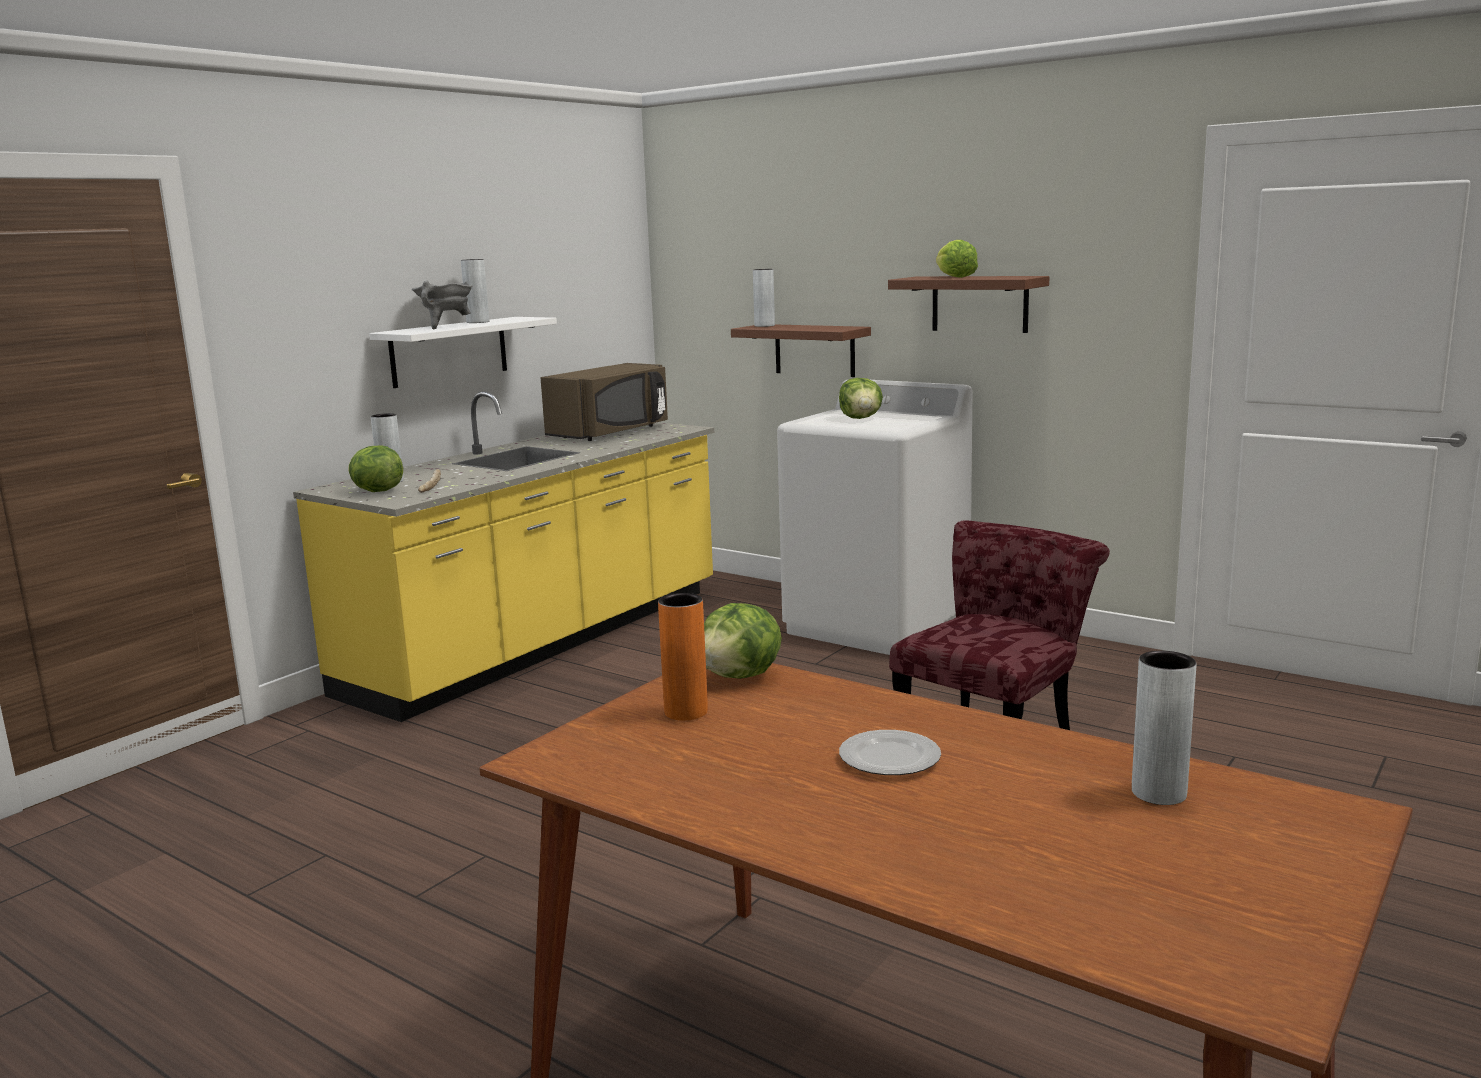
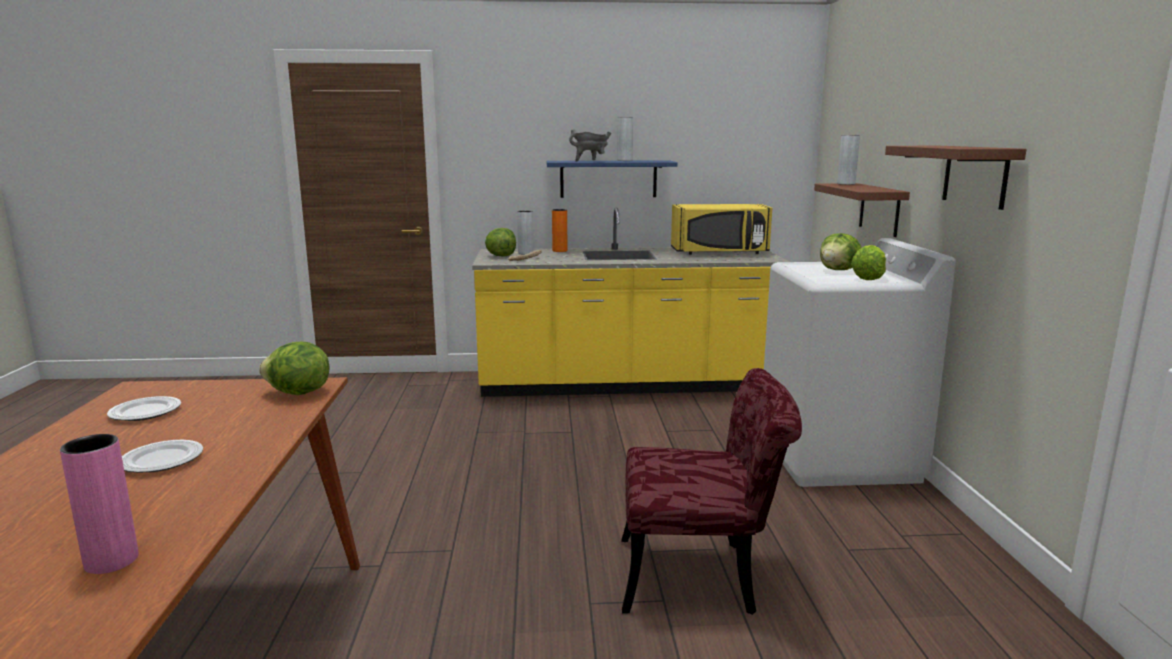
camera: 50 degrees right, 0 degrees up
(449, 351) = (608, 179): white shelf -> blue shelf
(611, 432) = (720, 252): brown microwave -> yellow microwave
(677, 758) = (145, 412): none -> plate
(686, 712) = (225, 397): orange vase -> orange vase (559, 251)
(954, 277) = (942, 146): lettuce -> lettuce (868, 278)
(1159, 793) = (111, 561): grey vase -> pink vase

